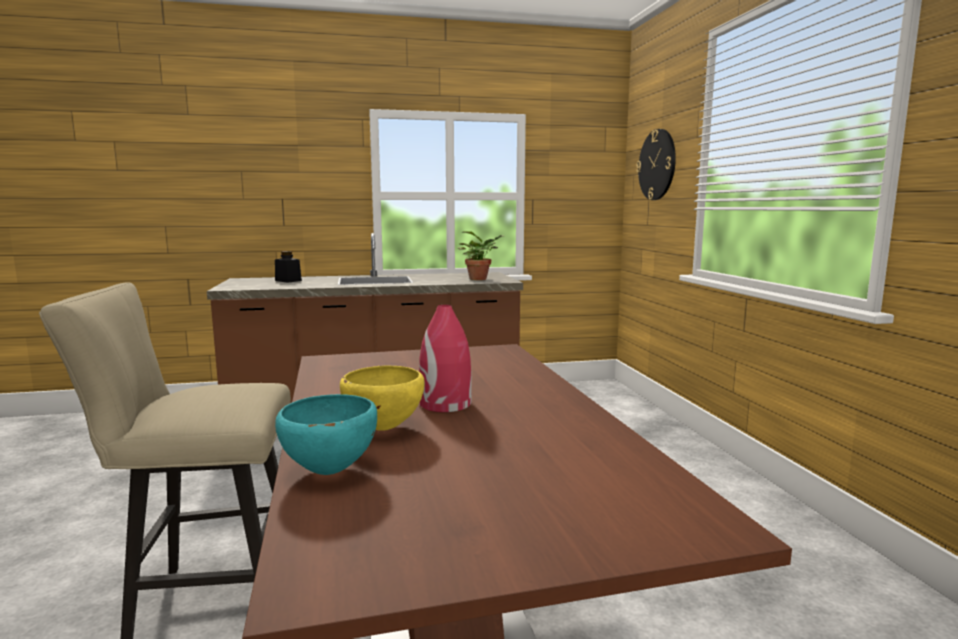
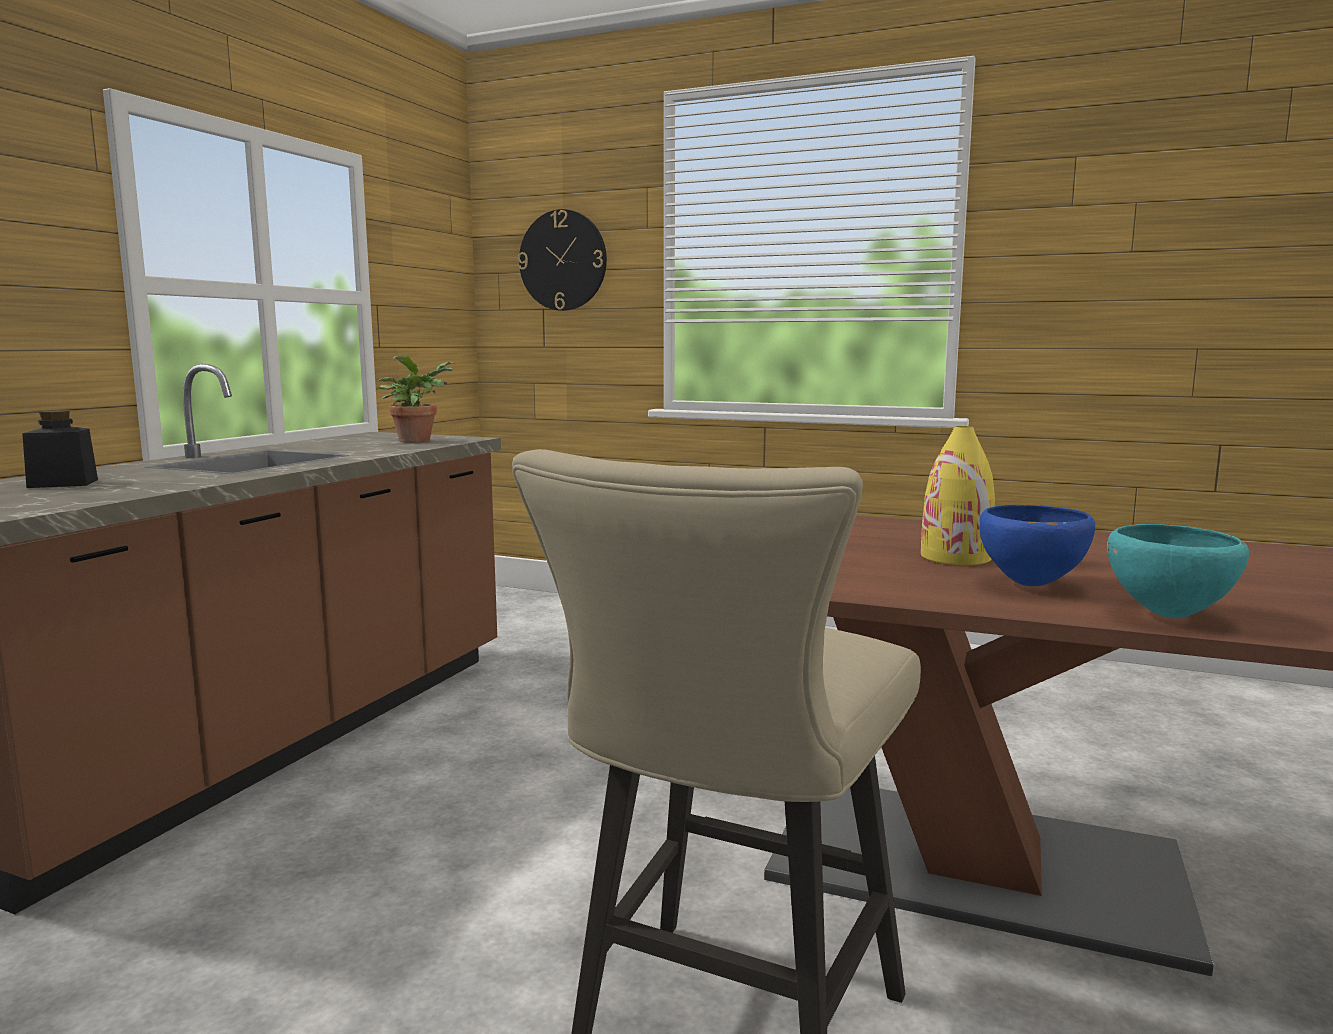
camera: 55 degrees left, 0 degrees up
(383, 429) = (1031, 585): yellow bowl -> blue bowl
(445, 404) = (956, 557): red vase -> yellow vase

